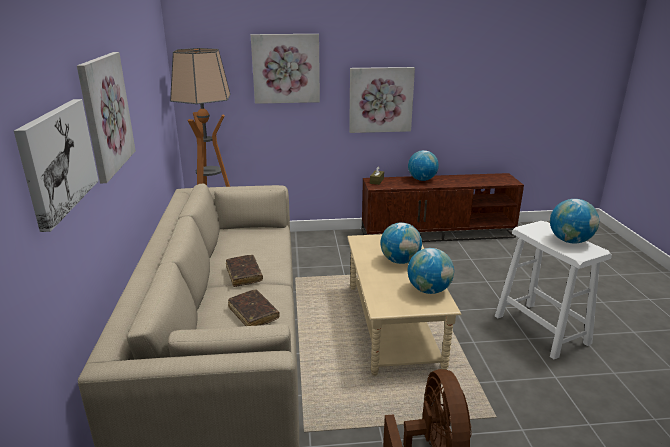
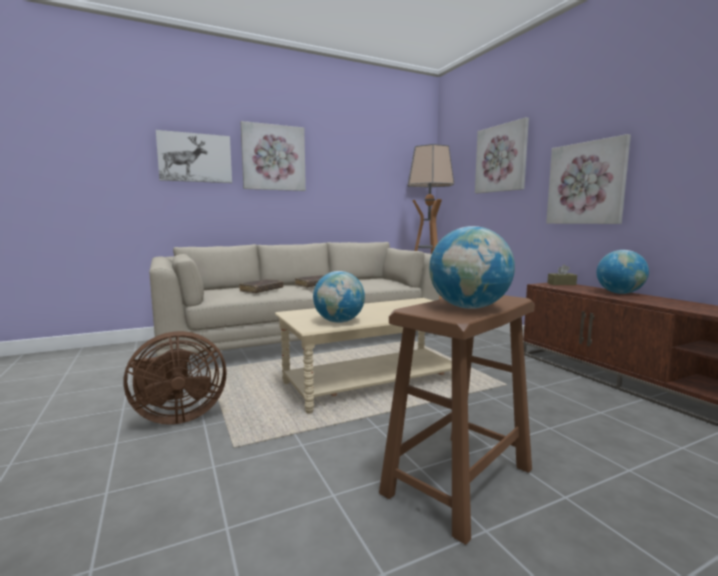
camera: 70 degrees right, 15 degrees down
(400, 261) = (391, 311): globe -> none
(540, 329) = (459, 480): white stool -> brown stool

